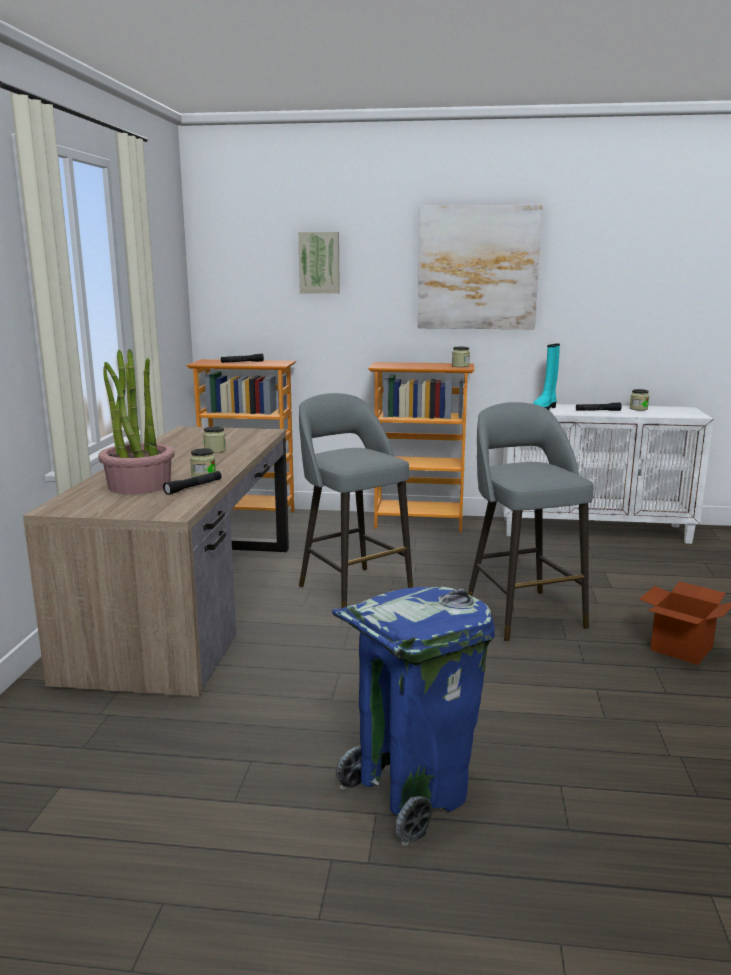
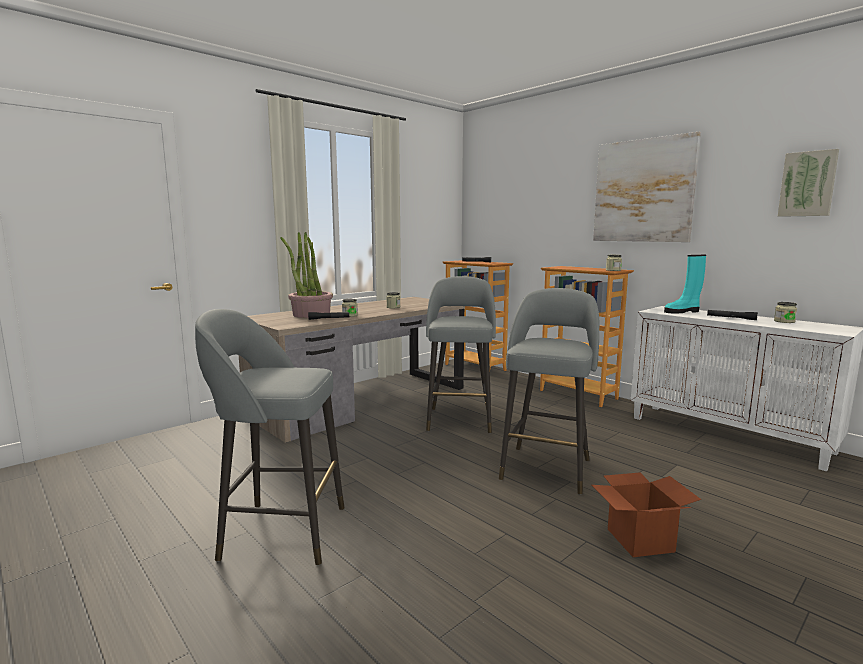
camera: 40 degrees right, 5 degrees down
(319, 263) = (533, 194): picture -> picture (807, 184)
(411, 794) = (280, 532): blue trash can -> grey stool

